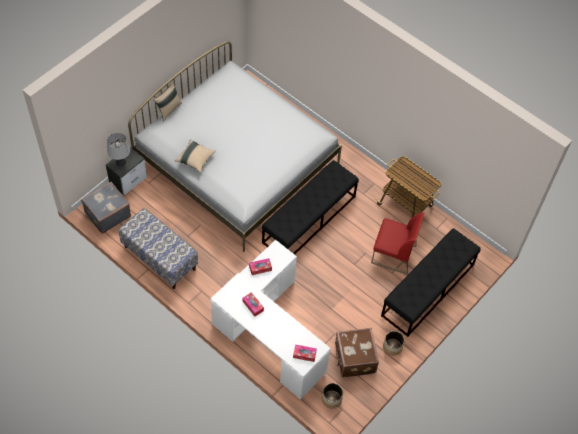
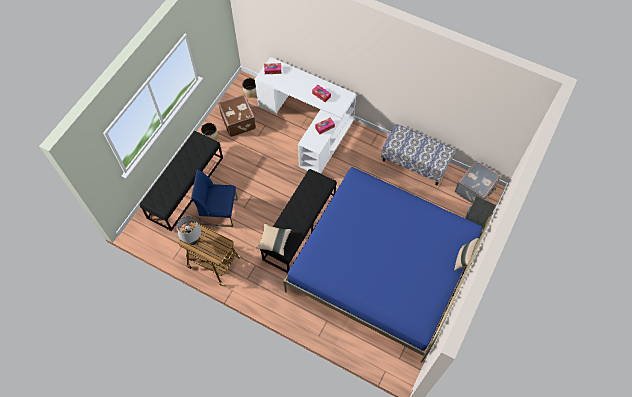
camera: 170 degrees right, 5 degrees up
(120, 162) = (483, 210): grey table lamp -> grey table lamp (192, 240)
(195, 159) = (415, 211): beige pillow -> beige pillow (274, 241)
(237, 163) = (382, 267): white bed -> blue bed
(393, 254) = (219, 211): red chair -> blue chair

